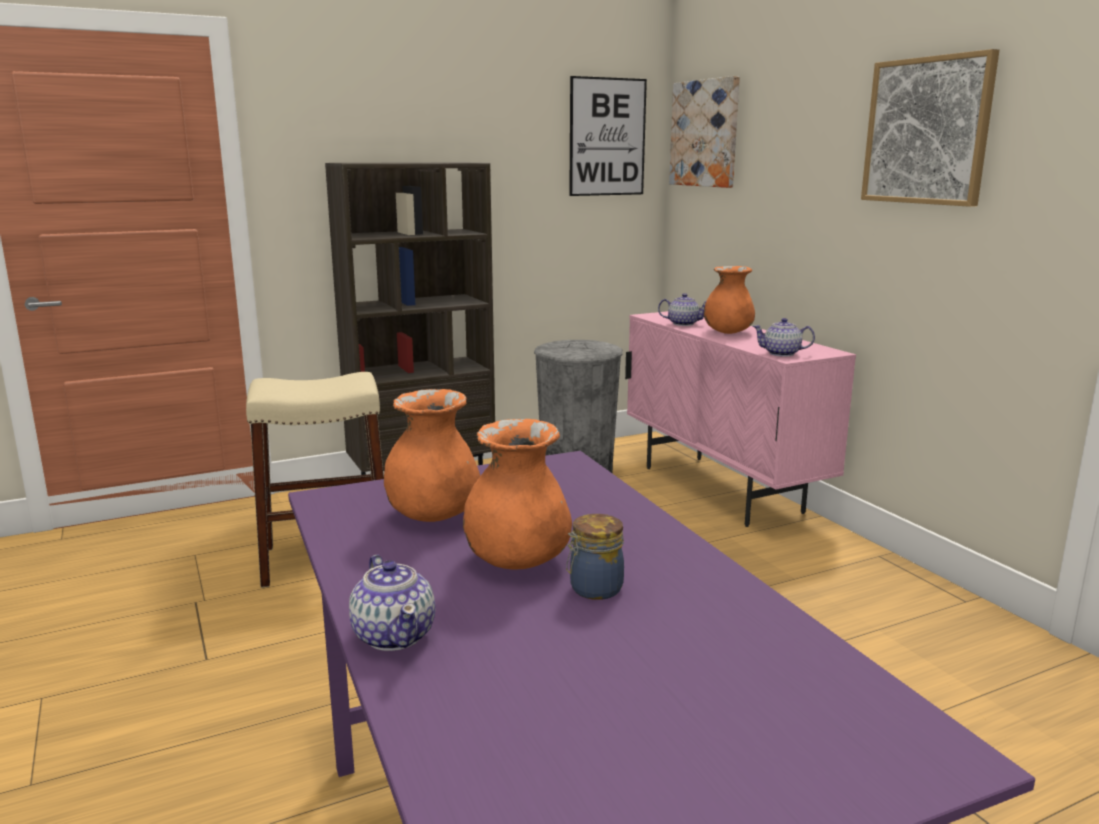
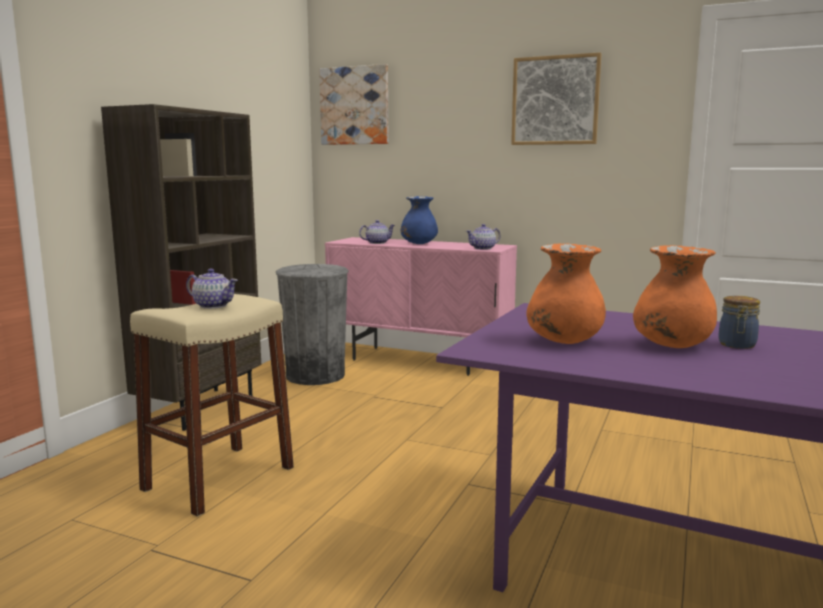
camera: 40 degrees left, 5 degrees down
(394, 635) = (738, 384): teapot -> teapot (213, 305)
(607, 137) = (280, 105): picture -> none
(728, 332) = (419, 243): orange vase -> blue vase

